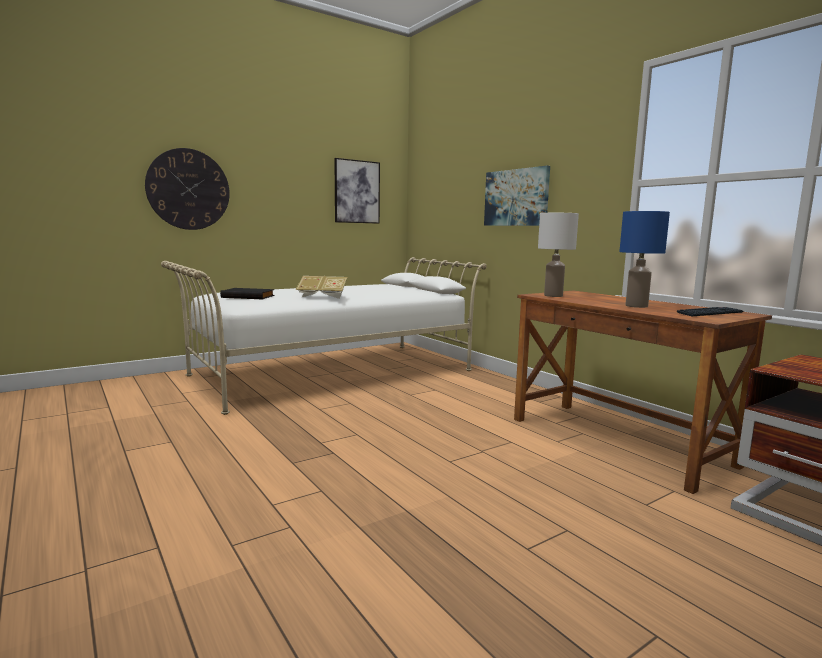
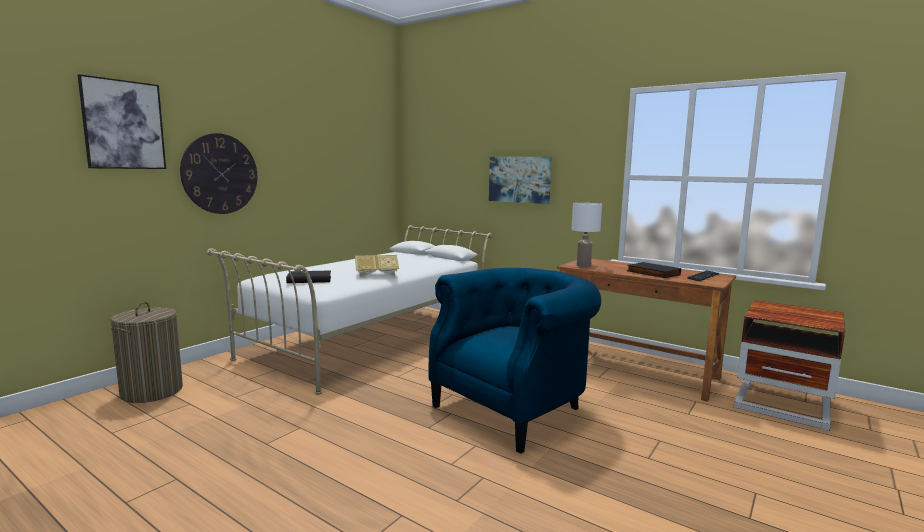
camera: 20 degrees left, 0 degrees up
(94, 392) = (152, 391): none -> laundry basket
(357, 192) = (361, 167): picture -> picture (123, 125)
(412, 460) = (515, 408): none -> blue armchair
(635, 306) = (652, 273): blue table lamp -> black book

